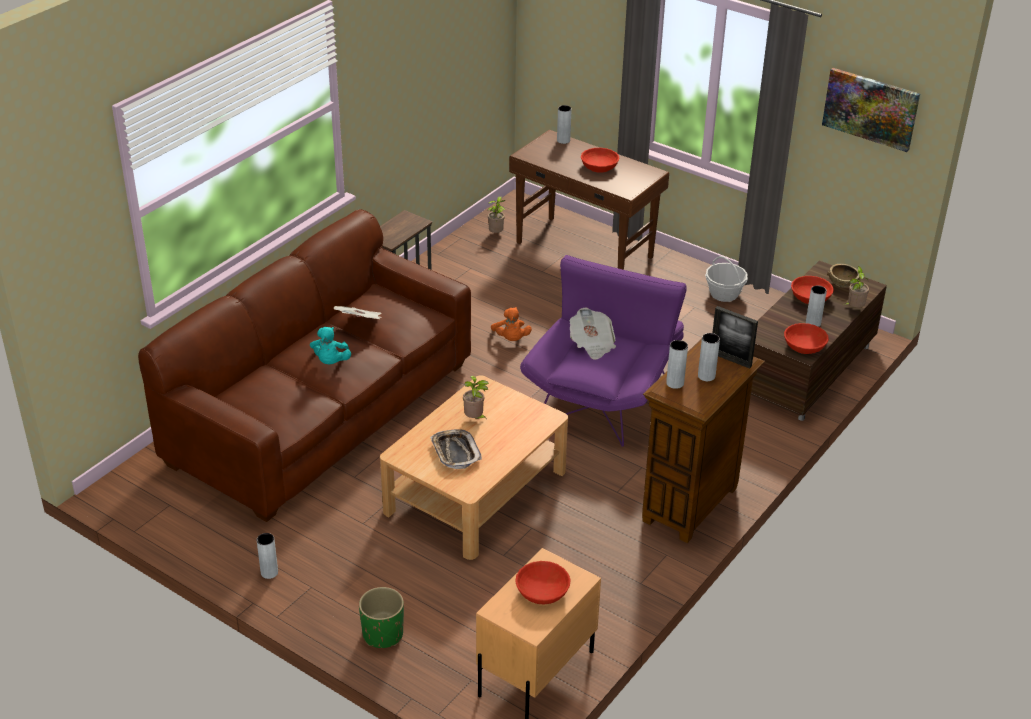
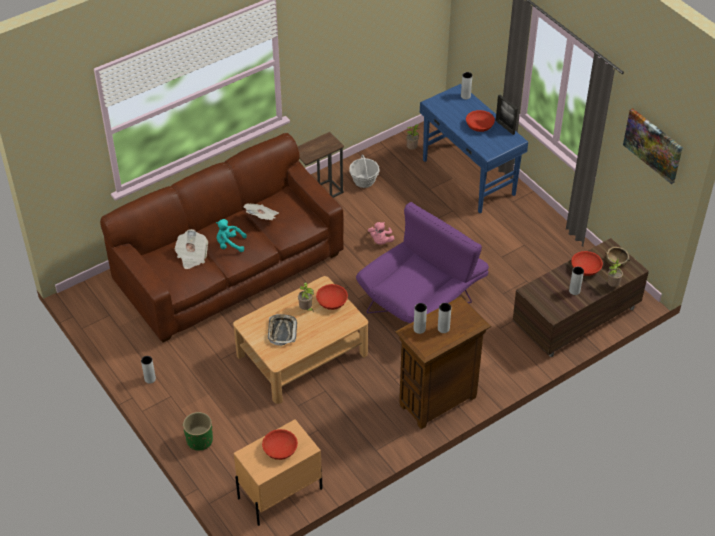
camera: 20 degrees right, 10 degrees up
(331, 362) = (229, 244): turquoise plush toy -> turquoise plush toy turned 75 degrees clockwise
(511, 339) = (380, 241): orange plush toy -> pink plush toy
(585, 250) = (469, 178): brown console table -> blue console table
(592, 344) = (412, 270): newspaper -> newspaper (192, 256)
(724, 294) = (551, 238): basket -> basket (364, 181)
(730, 359) = (467, 319): picture frame -> picture frame (505, 127)
(804, 345) = (557, 308): red bowl -> red bowl (332, 301)

